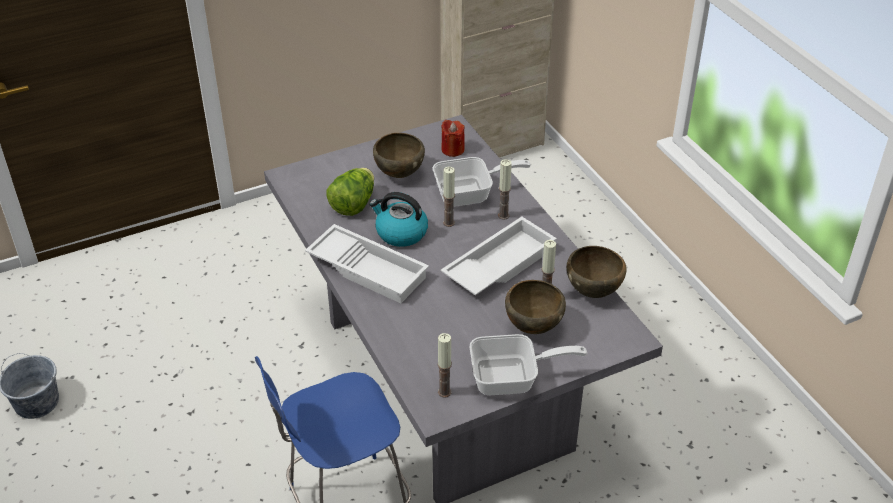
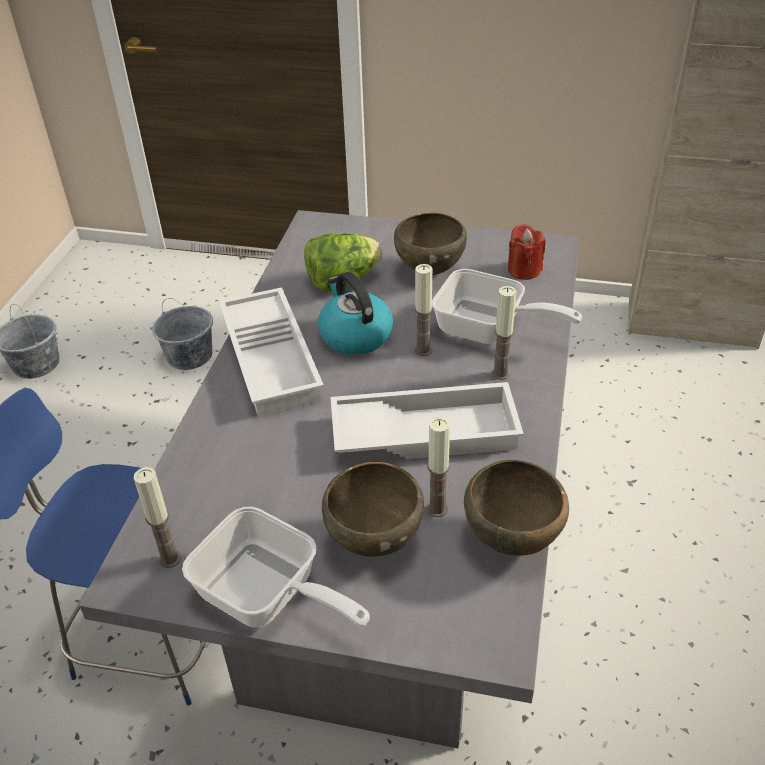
camera: 40 degrees right, 0 degrees up
(164, 332) = (190, 356): none -> grey bucket

